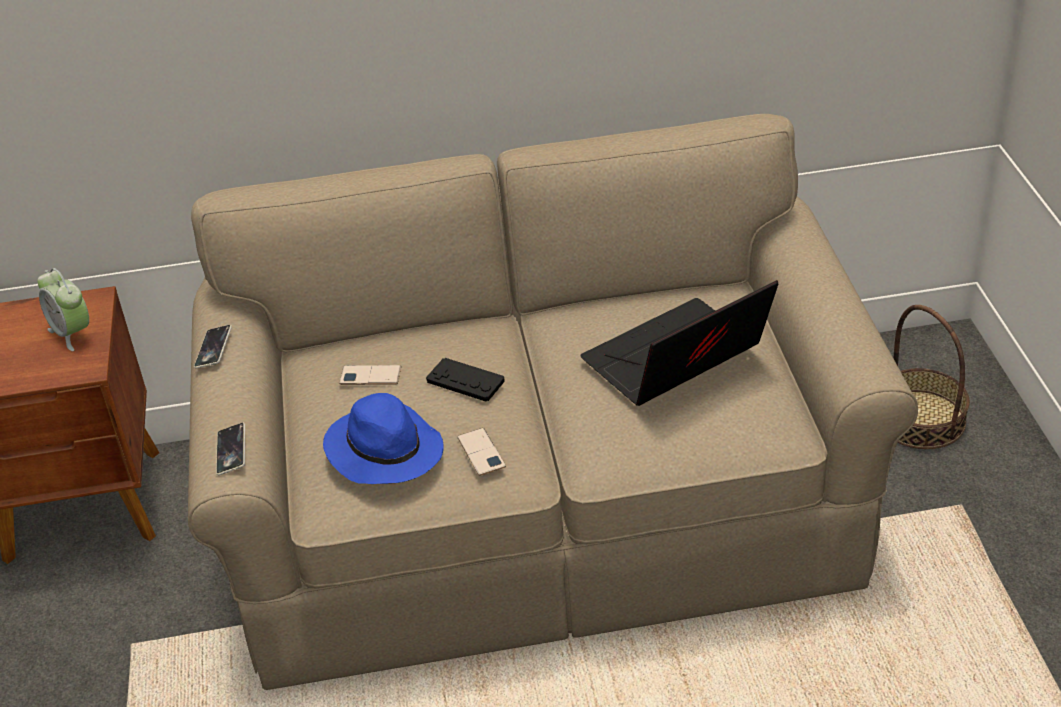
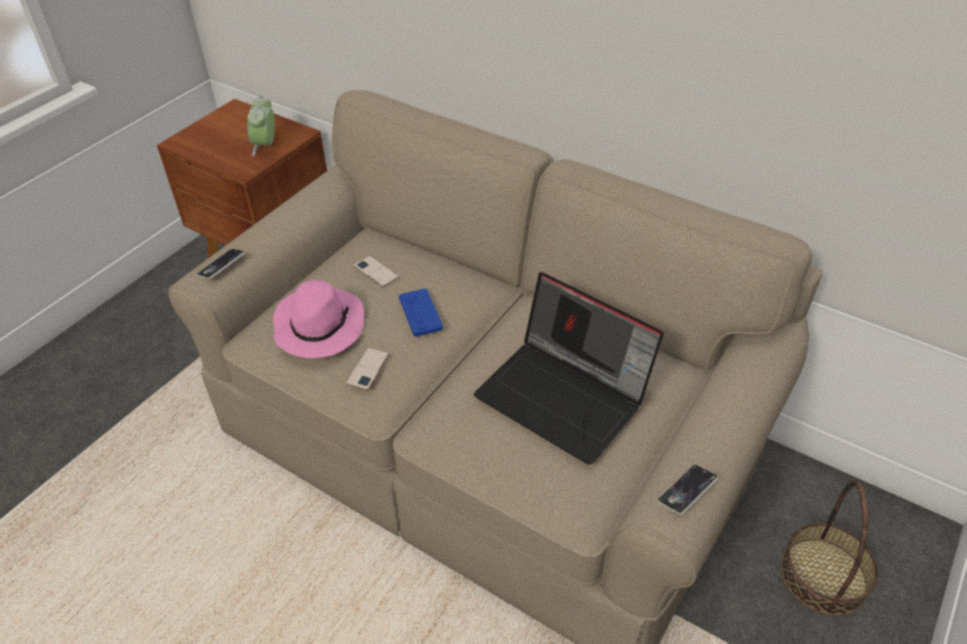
camera: 40 degrees right, 5 degrees up
(213, 350) = (298, 197): phone -> phone (687, 491)
(383, 450) = (318, 325): blue hat -> pink hat
(465, 381) = (420, 313): black game controller -> blue game controller
(675, 362) = (565, 396): laptop -> laptop turned 150 degrees counterclockwise

